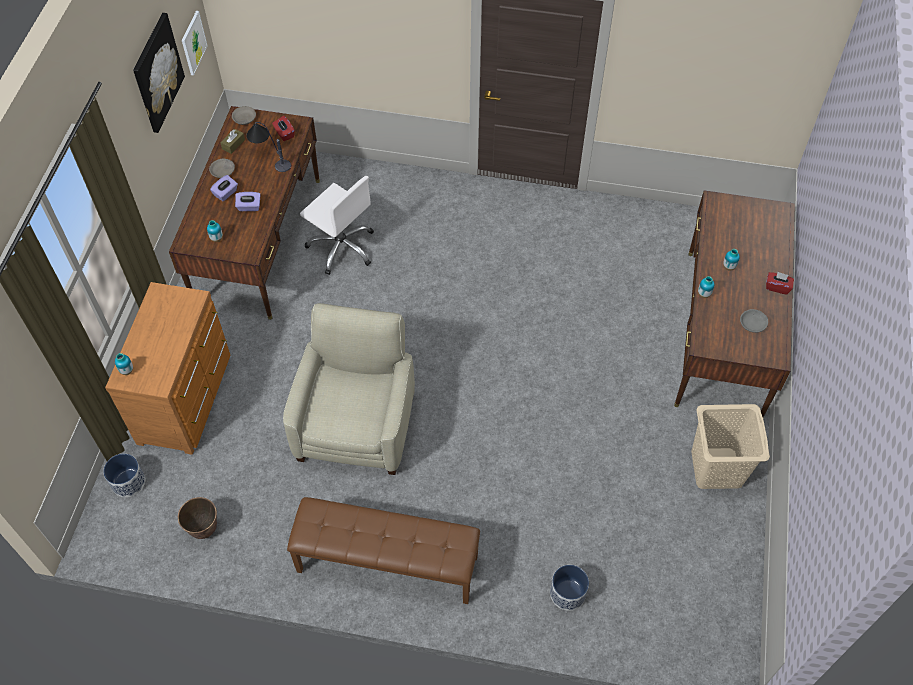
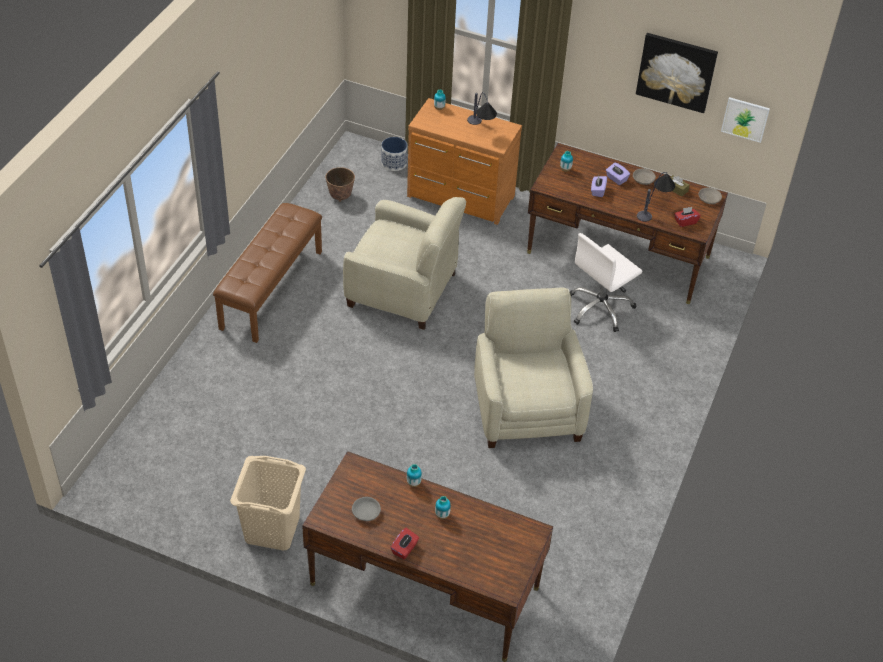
camera: 100 degrees right, 10 degrees down
(164, 320) = (481, 128): none -> table lamp
(494, 288) = (527, 409): none -> beige armchair
(568, 593) = (200, 391): planter -> none

